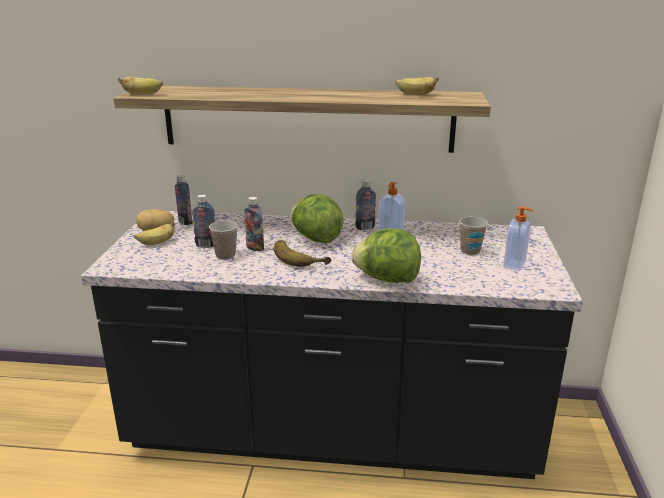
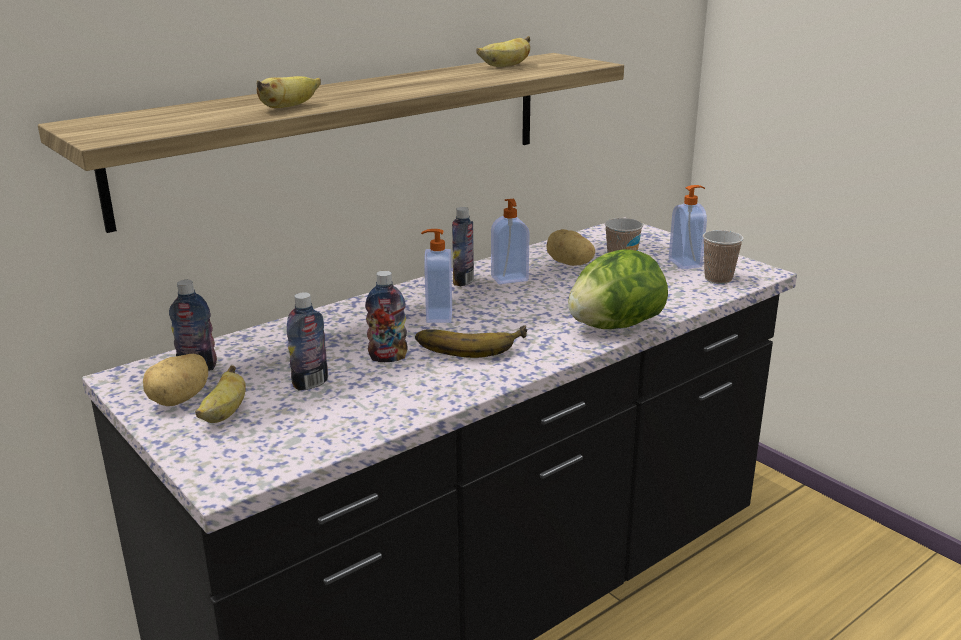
camera: 45 degrees left, 0 degrees up
(143, 94) = (122, 134): banana -> banana (288, 107)
(225, 255) = (371, 383): cup -> cup (718, 279)
(316, 239) = (438, 316): lettuce -> soap dispenser
(441, 239) = (569, 264): none -> potato

